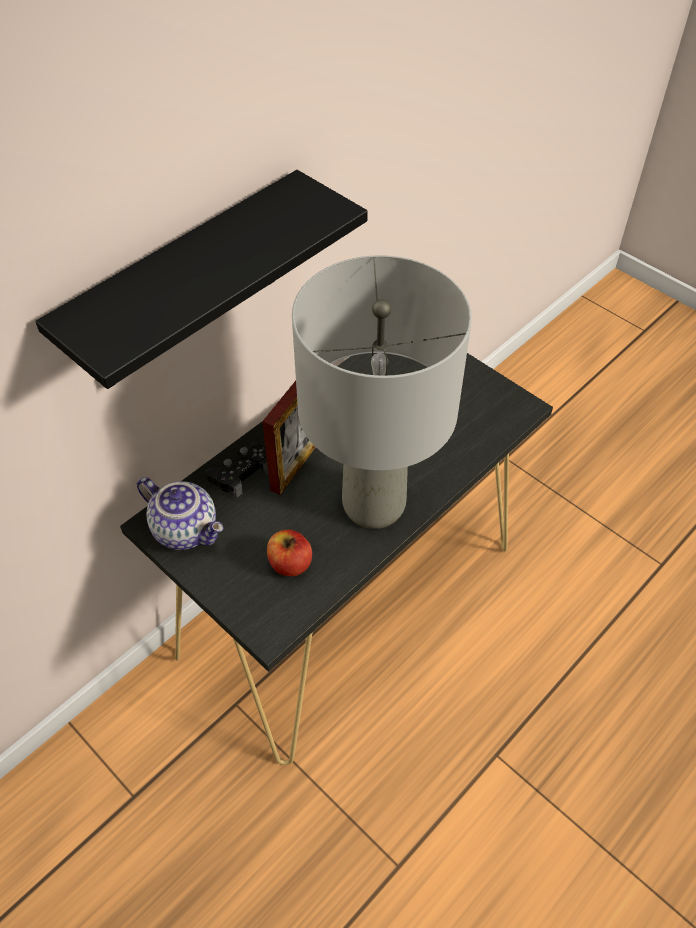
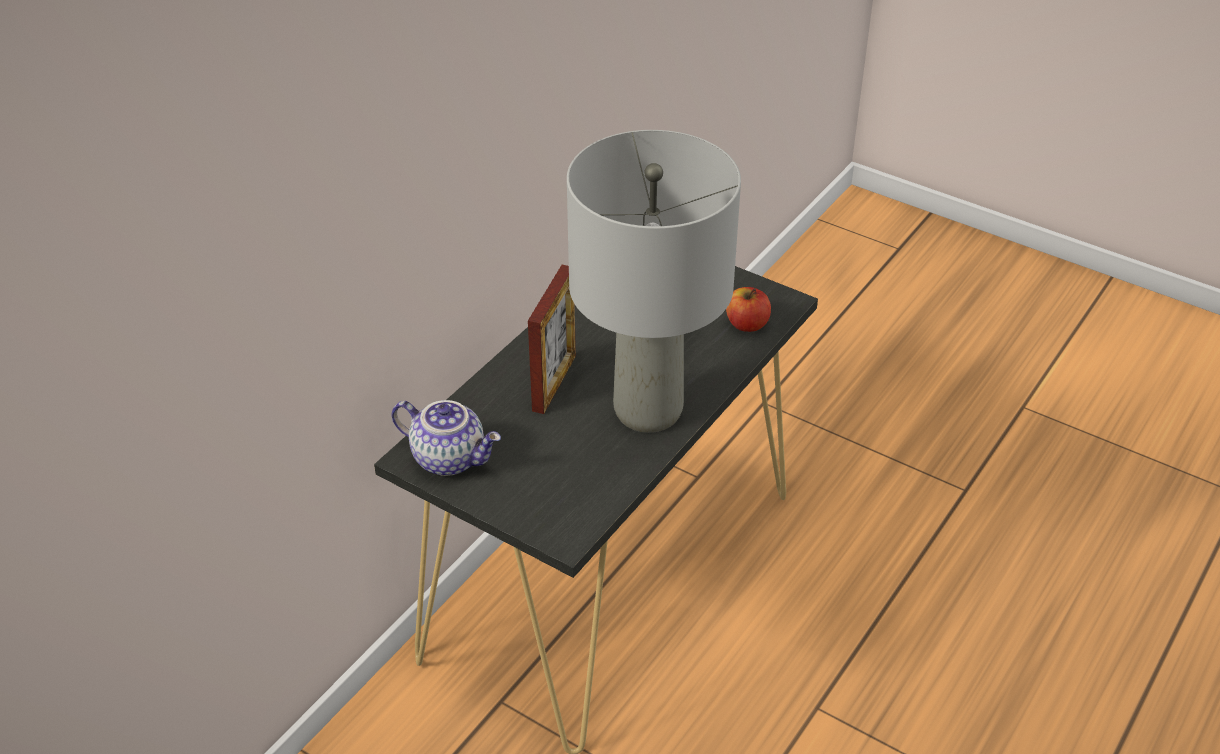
camera: 10 degrees left, 10 degrees down
(185, 286) = (439, 185): black shelf -> none
(241, 473) = (494, 398): black game controller -> none
(290, 564) = (572, 475): apple -> apple (747, 324)

